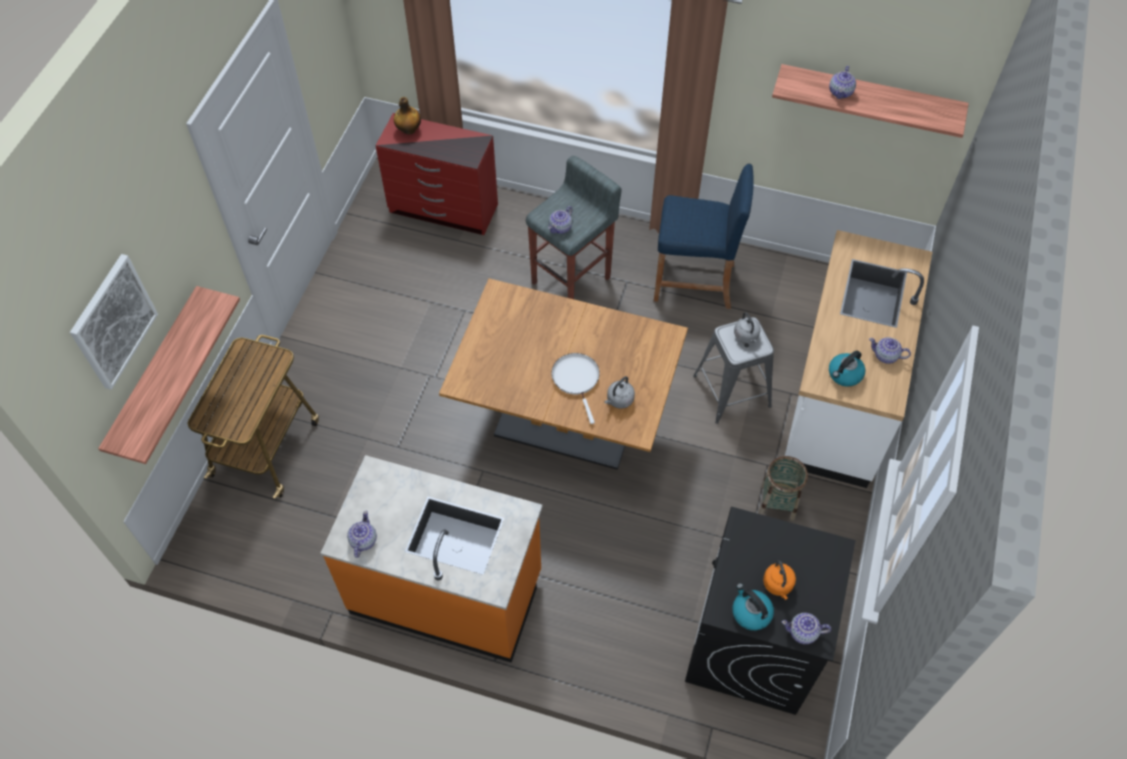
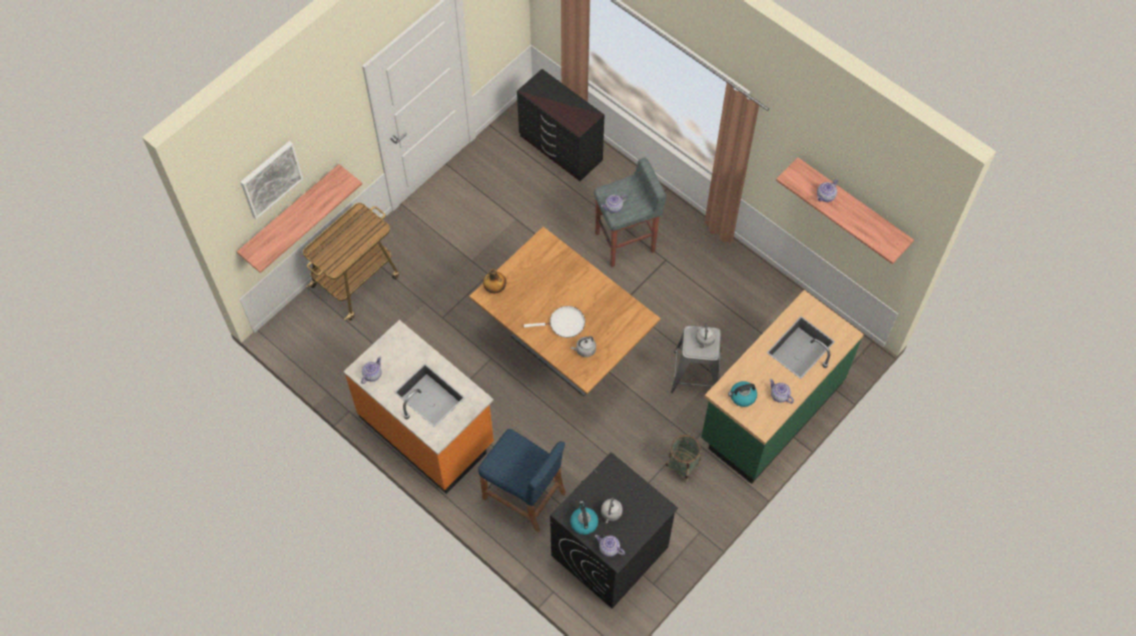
camera: 25 degrees right, 5 degrees up
(408, 130) = (546, 87): bottle -> bottle (495, 288)
(443, 209) = (560, 149): red dresser -> black dresser
(577, 379) = (564, 324): white frying pan -> white frying pan turned 75 degrees clockwise
(694, 282) = (715, 280): blue stool -> blue stool (524, 495)
(778, 585) = (611, 513): orange kettle -> grey kettle
(838, 397) = (770, 411): white counter -> green counter

